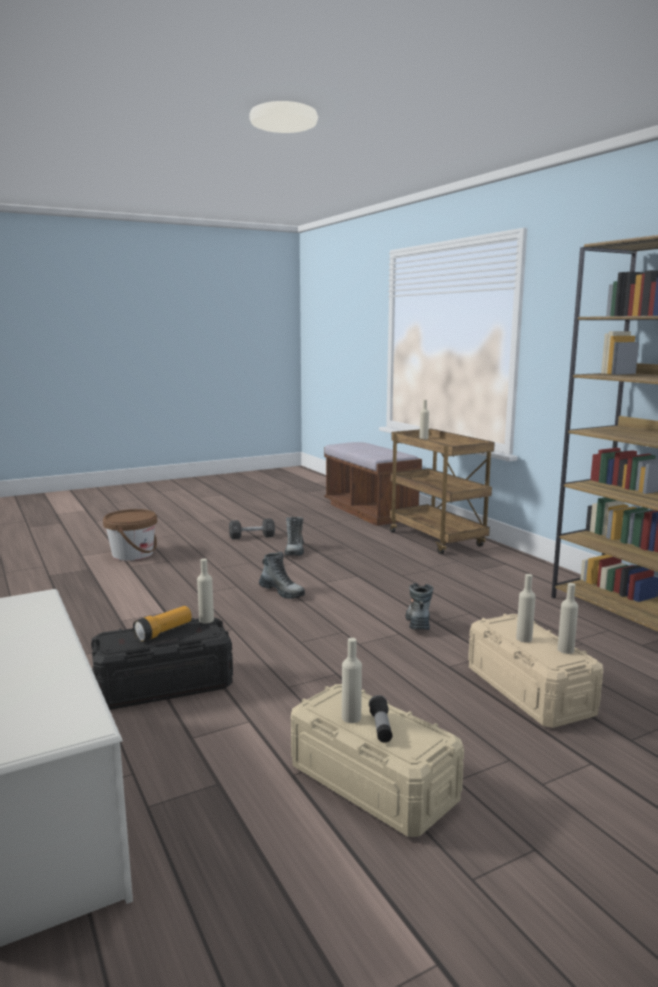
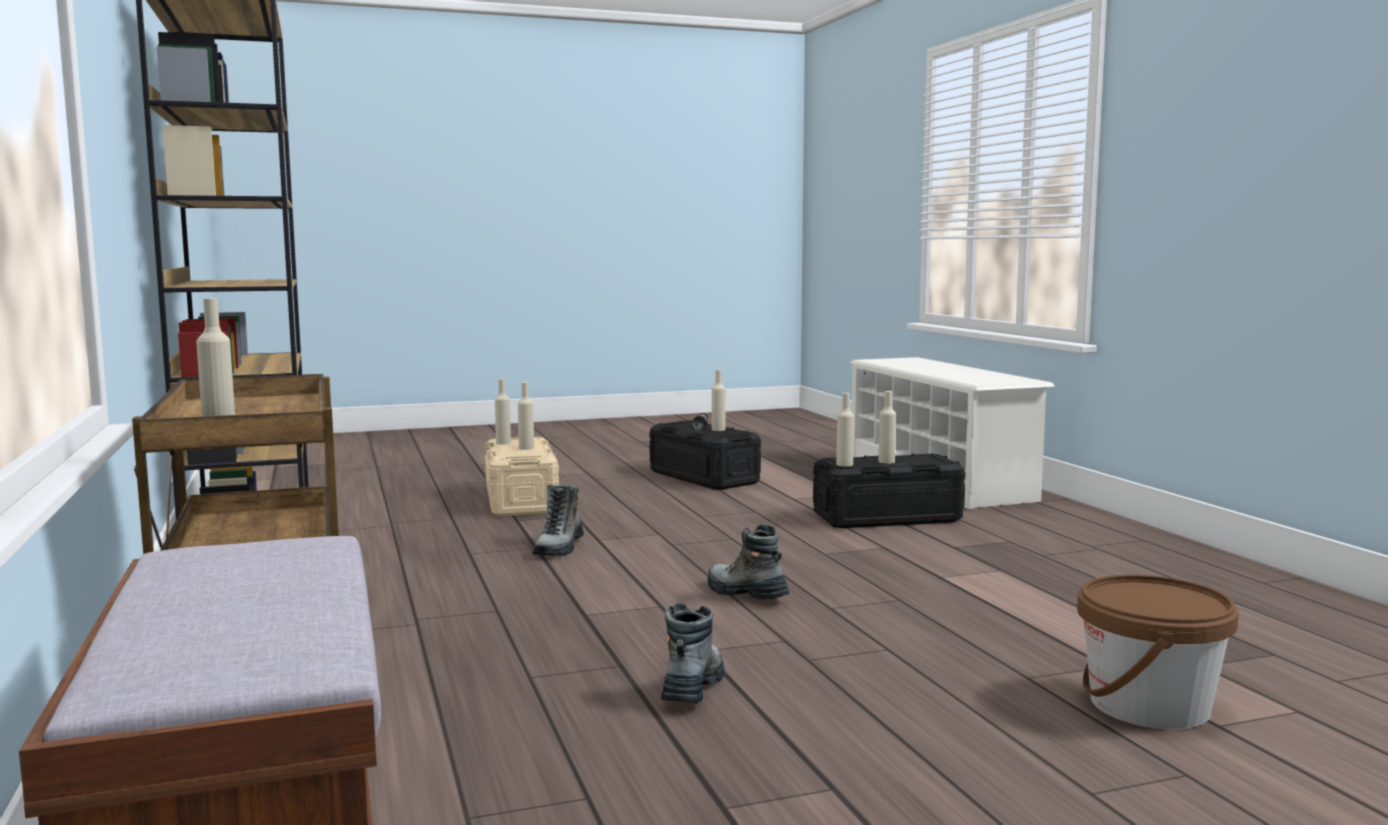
camera: 170 degrees left, 5 degrees down
(164, 632) = (886, 462): flashlight -> beige bottle
(252, 536) = (817, 757): black dumbbell -> none
(372, 782) = (703, 477): beige storage box -> black storage box

